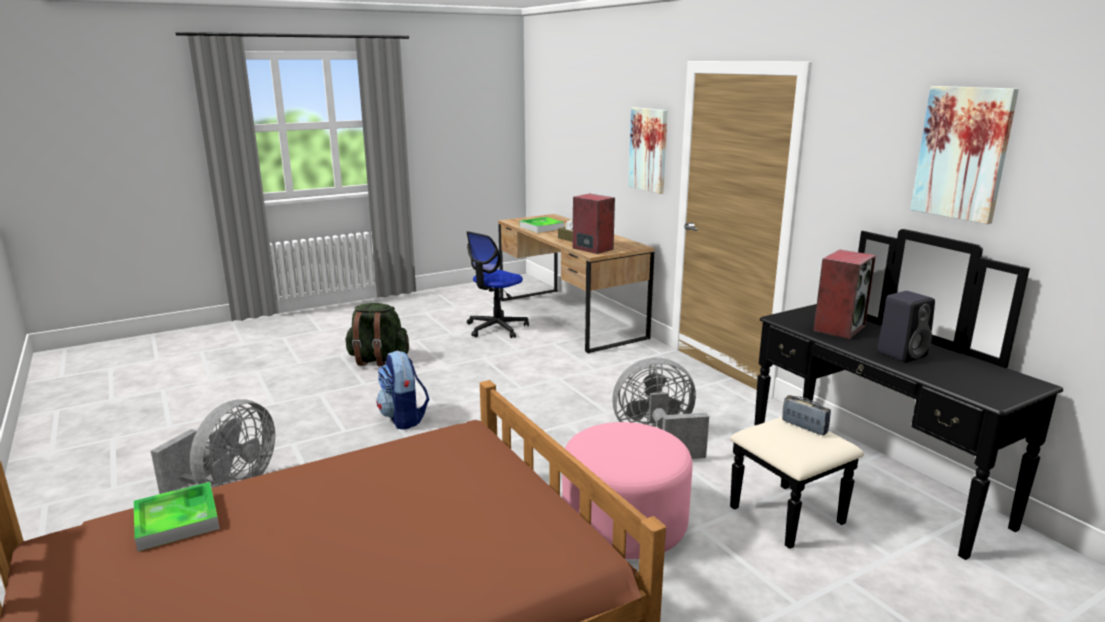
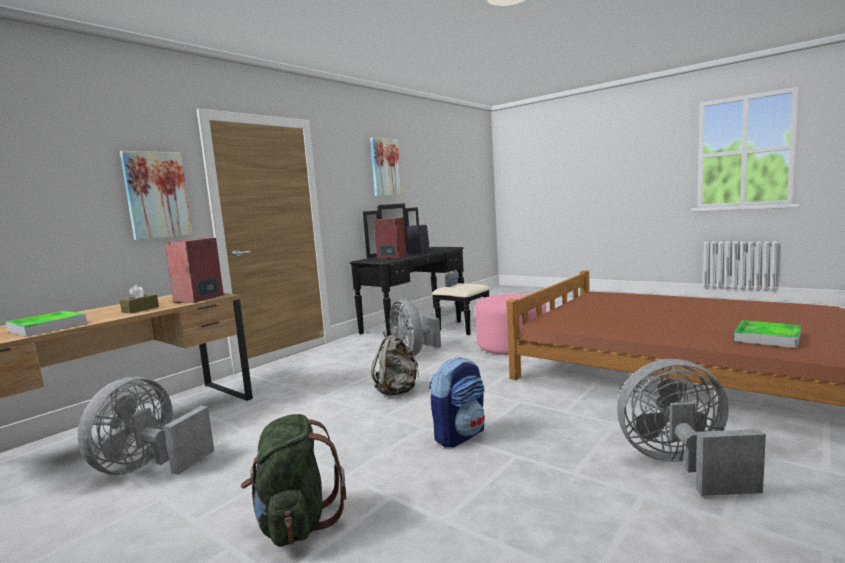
camera: 110 degrees left, 10 degrees down
(496, 328) = (148, 467): office chair -> grey fan
(531, 410) = (397, 391): none -> grey backpack

